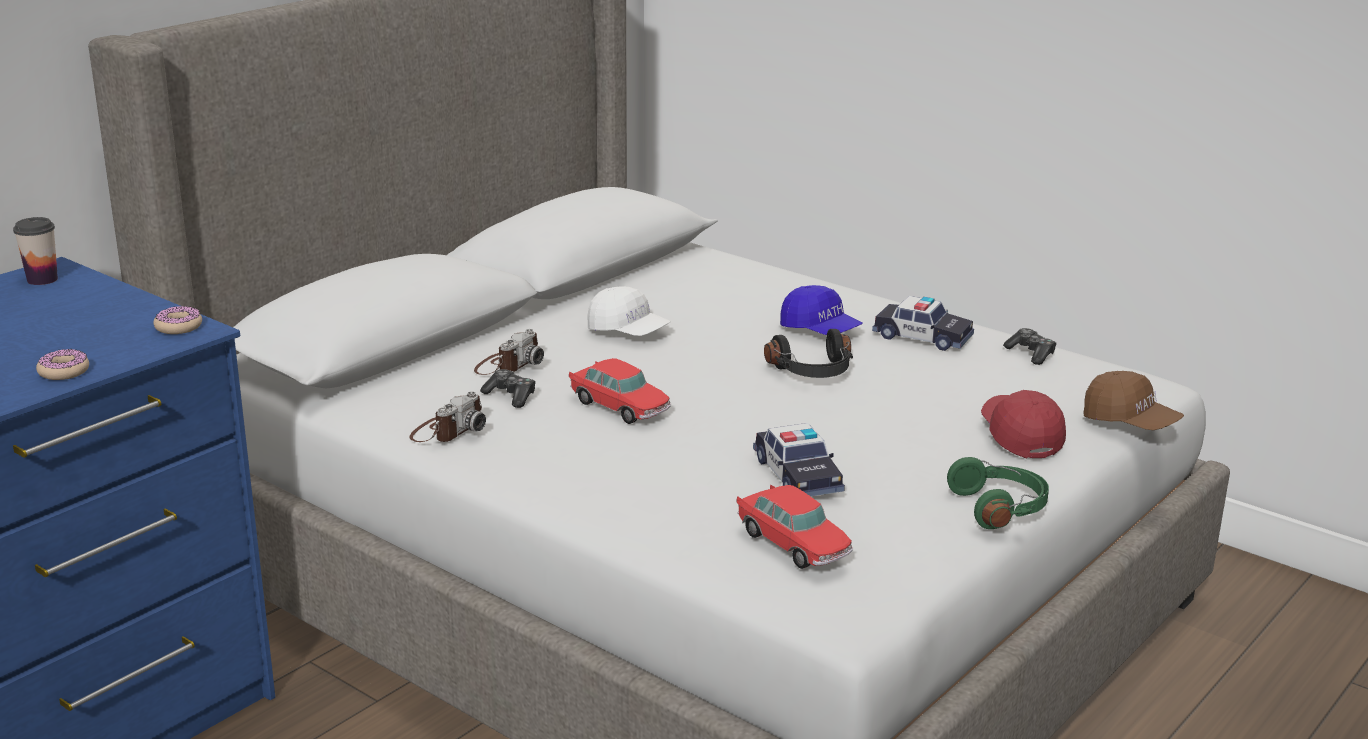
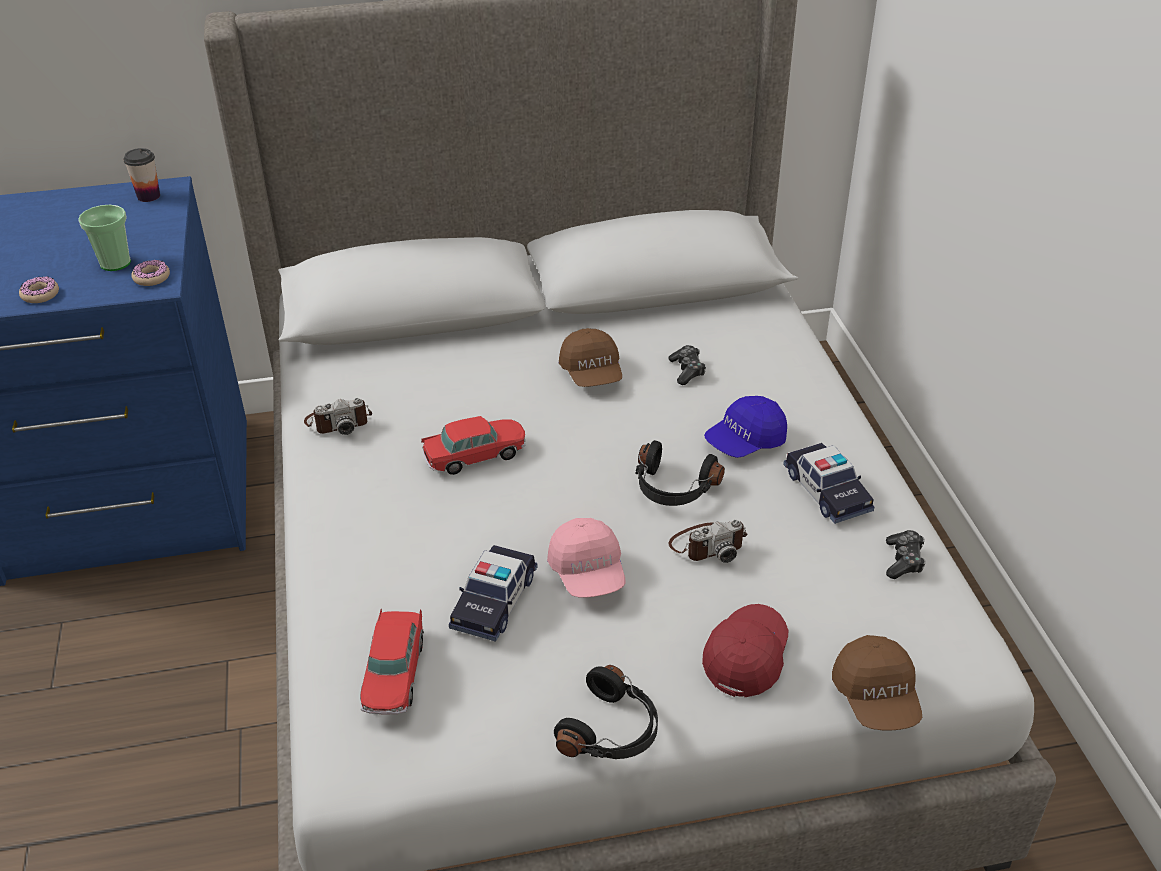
camera: 40 degrees right, 15 degrees up
(109, 329) = (115, 263): none -> cup
(508, 365) = (460, 372): camera -> camera (707, 545)
(510, 396) = (421, 406): game controller -> game controller (687, 371)
(620, 407) = (475, 455): toy car -> toy car turned 105 degrees counterclockwise
(628, 331) = (592, 373): white cap -> brown cap
(820, 331) = (745, 442): blue cap -> blue cap turned 60 degrees clockwise
(836, 436) = (588, 573): none -> pink cap
(1000, 508) = (612, 731): green headphones -> black headphones

